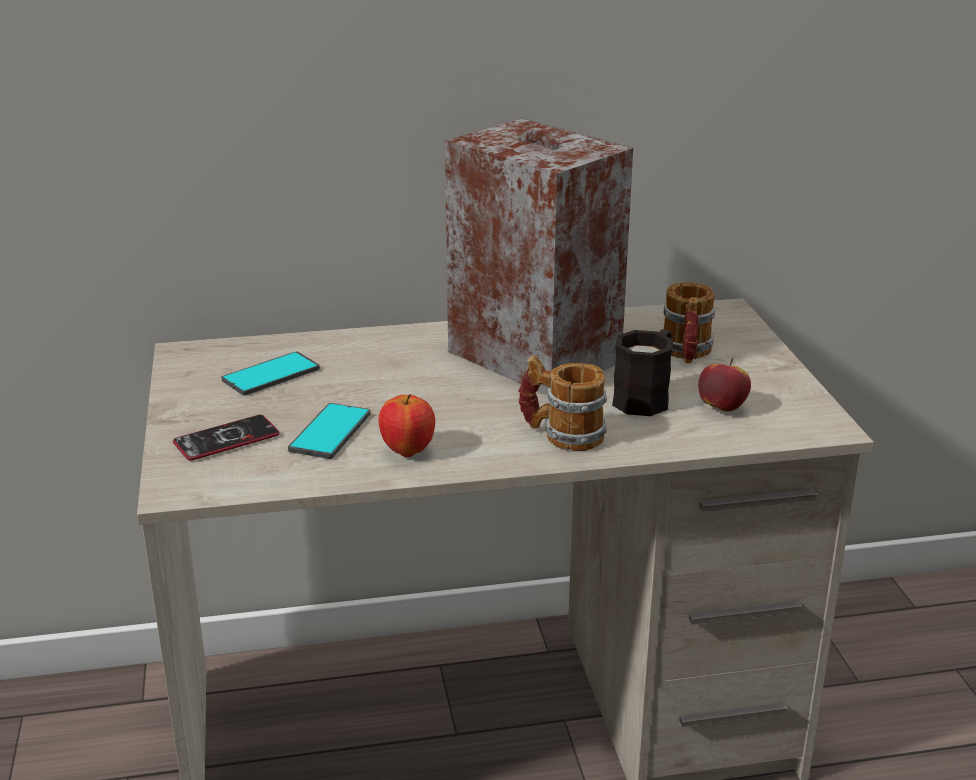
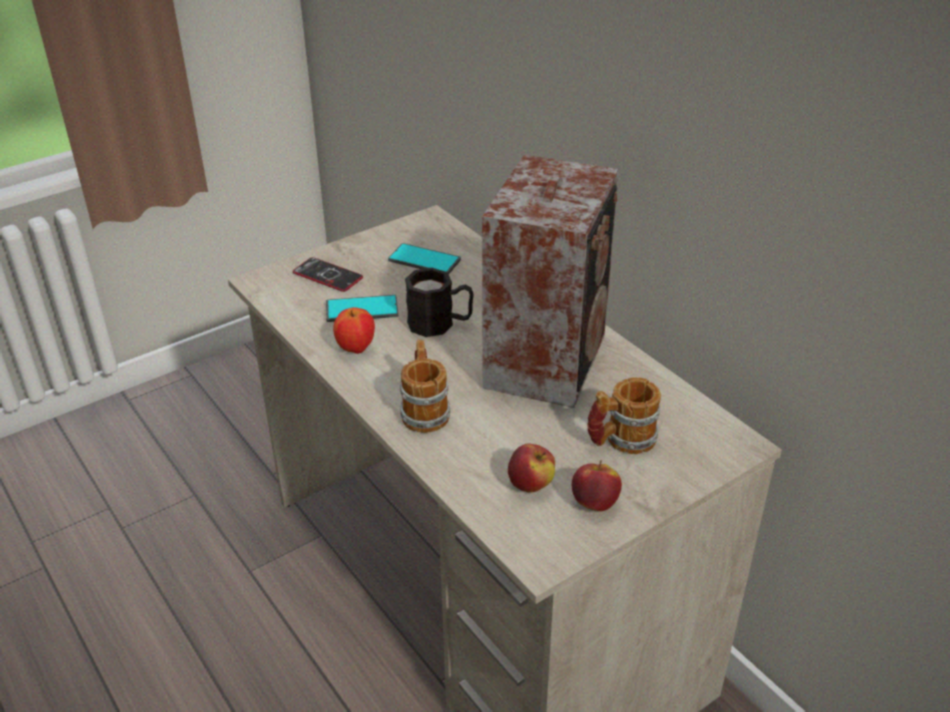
camera: 65 degrees right, 10 degrees up
(646, 396) = (519, 437): black mug -> black mug (440, 324)
(765, 386) = (594, 503): none -> apple

